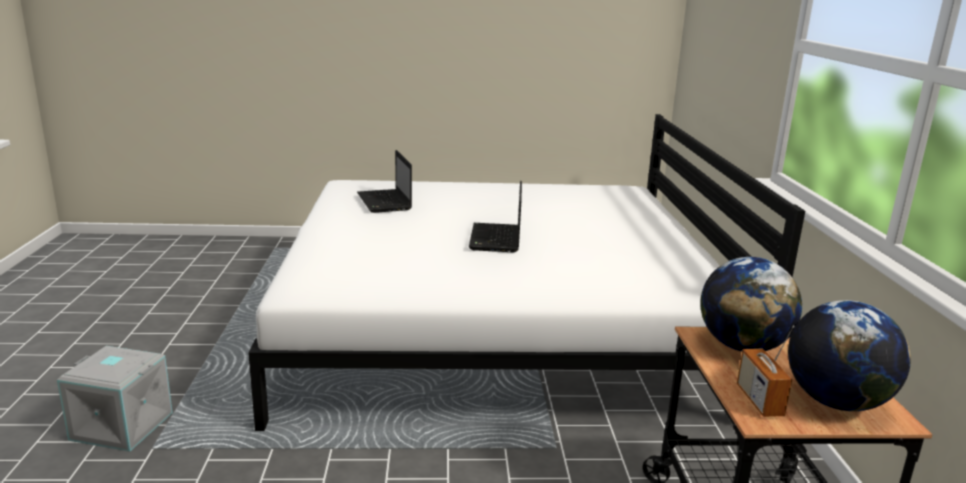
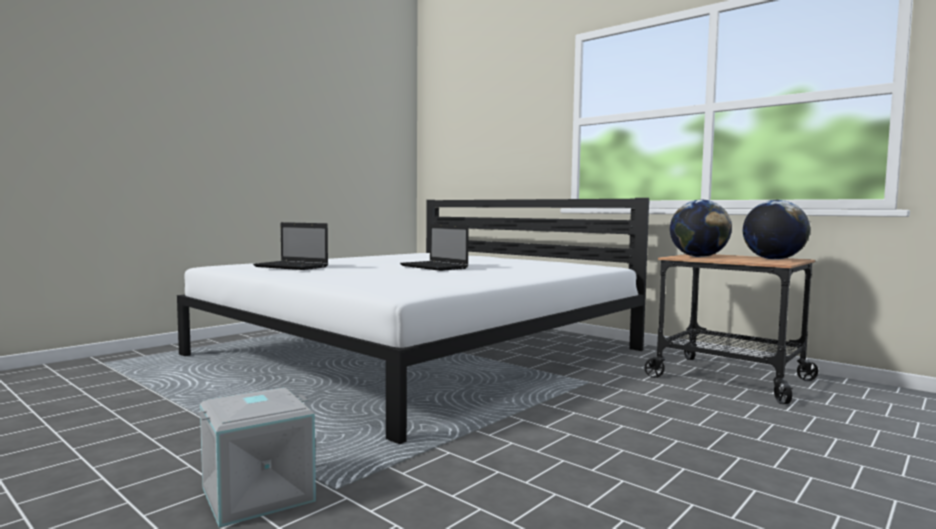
camera: 45 degrees left, 15 degrees down
(759, 401) = (760, 261): radio -> none

